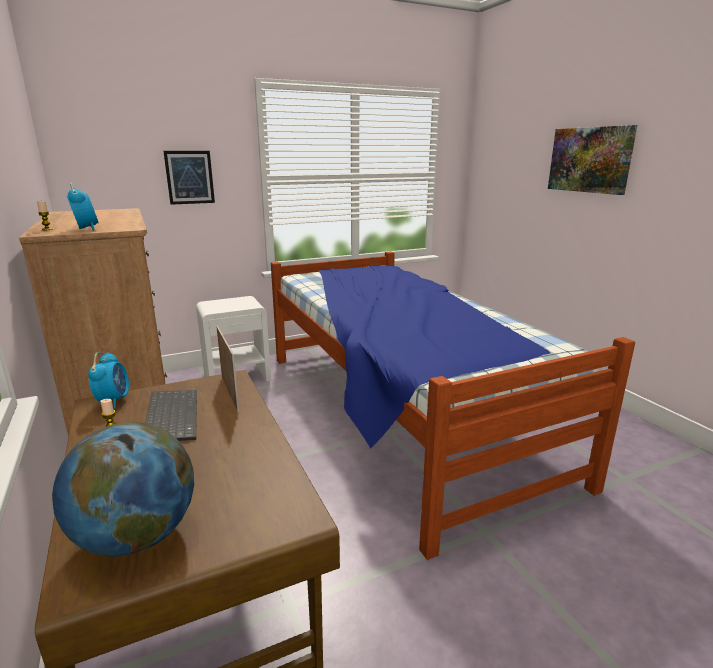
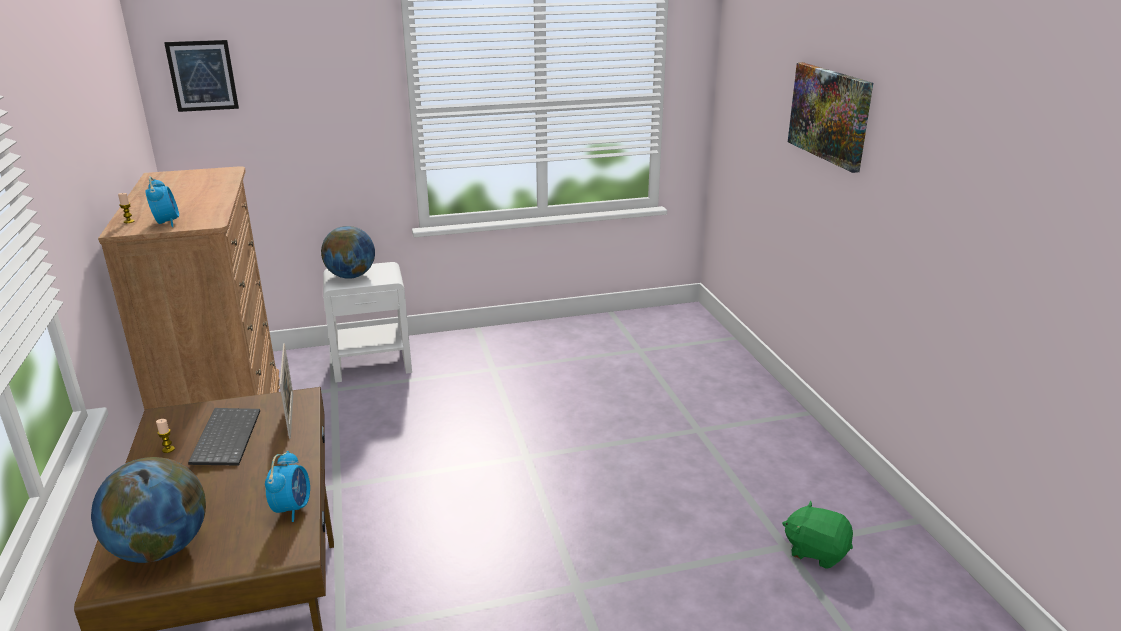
camera: 10 degrees right, 5 degrees up
(113, 400) = (179, 413): alarm clock -> alarm clock (292, 508)
(189, 177) = (317, 113): picture -> picture (202, 76)
(221, 305) = (351, 276): none -> globe
(399, 411) = (551, 431): bed -> none
(650, 479) = (816, 551): none -> green plush toy

